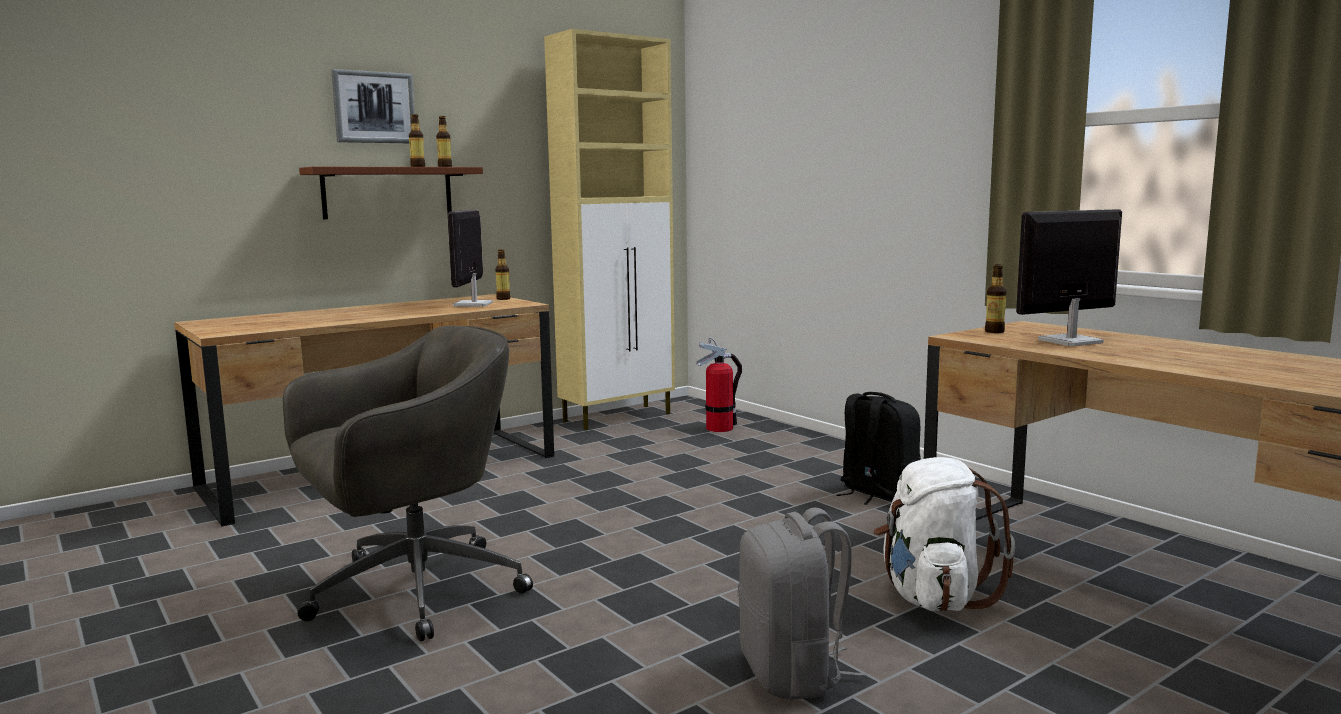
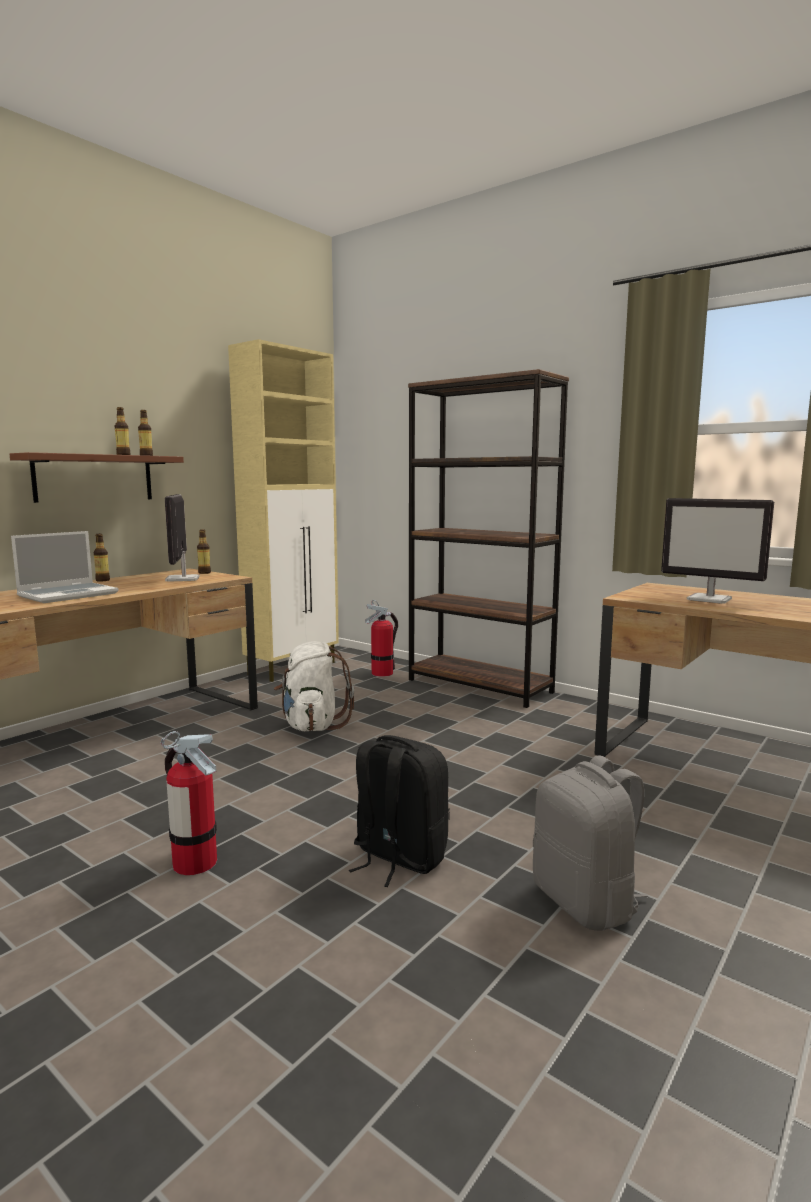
camera: 15 degrees left, 0 degrees up
(345, 317) = (69, 594): none -> laptop
(374, 107) = (80, 399): picture -> none
(411, 592) = (194, 862): grey office chair -> fire extinguisher
(830, 449) = (479, 686): none -> brown bookcase
(876, 493) = (538, 722): black backpack -> black backpack (398, 857)
(933, 597) = (642, 811): white backpack -> white backpack (312, 725)
(994, 331) = (644, 592): bottle -> bottle (102, 580)
(1069, 342) = (710, 599): monitor -> monitor turned 105 degrees counterclockwise

